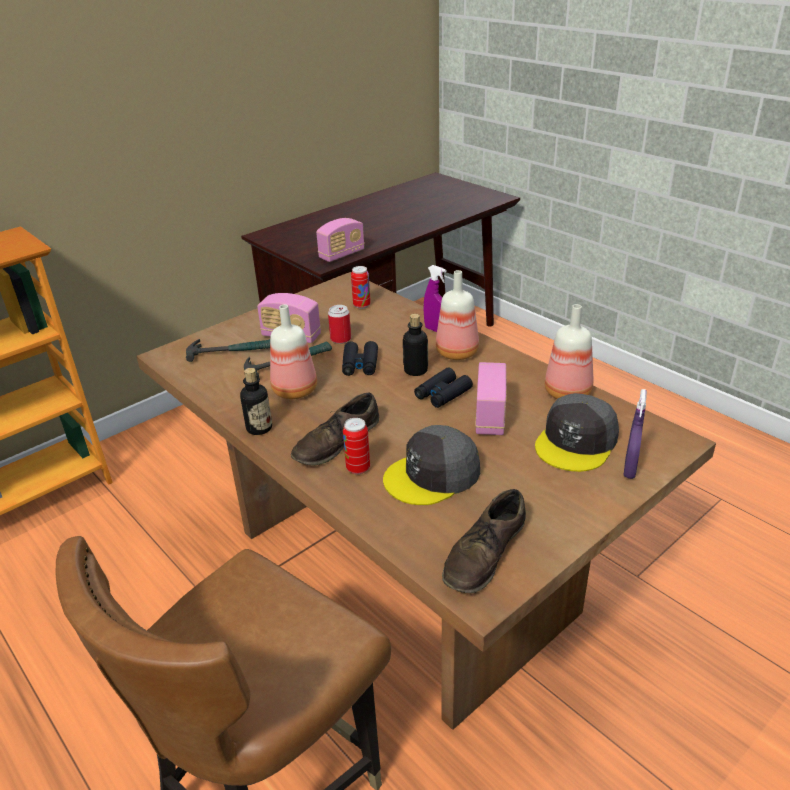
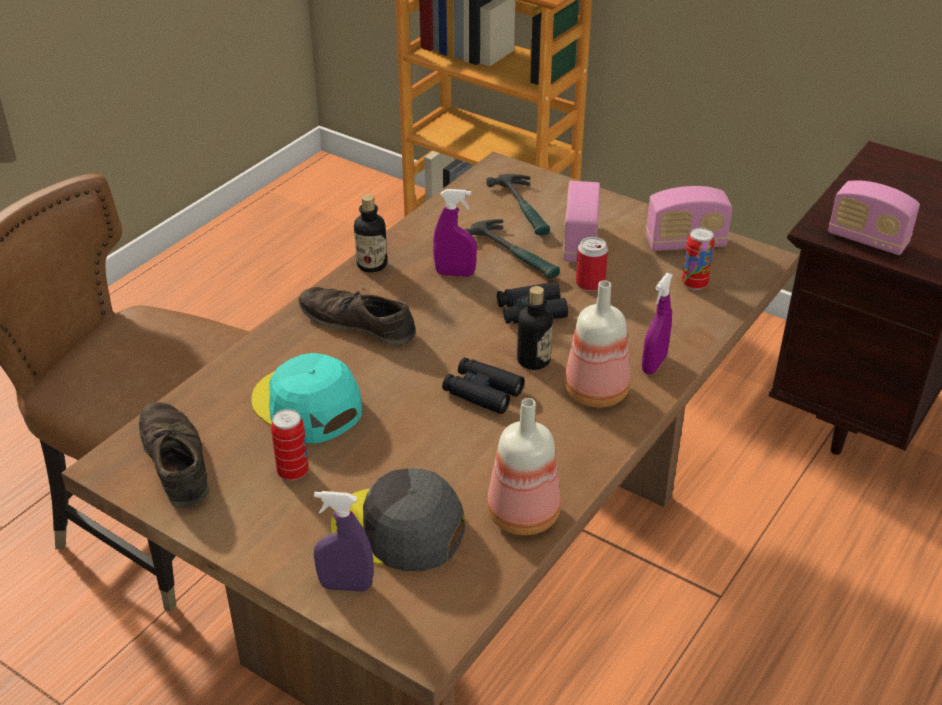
camera: 75 degrees right, 5 degrees up
(296, 390) = (455, 274): bottle -> purple spray bottle
(358, 468) = (311, 348): can -> can (293, 472)
(433, 475) = (306, 406): grey cap -> turquoise cap
(484, 554) = (175, 461): brown shoe -> brown shoe turned 45 degrees clockwise
(490, 417) = (439, 441): radio -> radio (685, 243)

